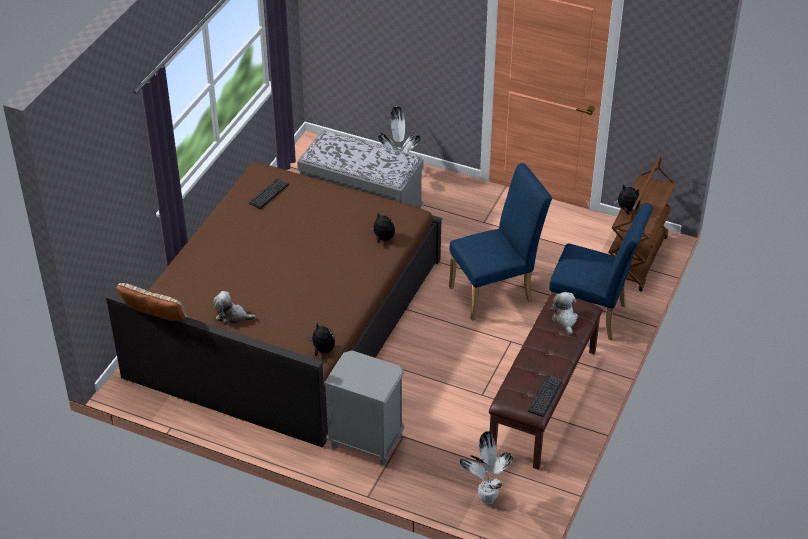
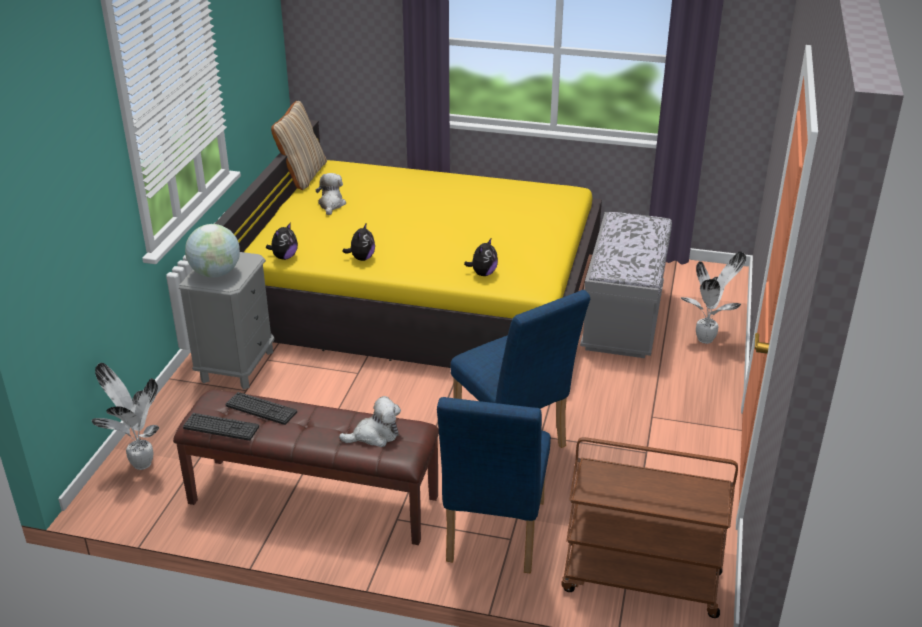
camera: 80 degrees right, 10 degrees down
(269, 194) = (534, 200): keyboard -> keyboard (261, 409)
(286, 317) = (423, 293): brown bed -> yellow bed
(371, 379) = (216, 273): none -> globe
(627, 210) = (629, 472): plush toy -> plush toy (361, 258)

